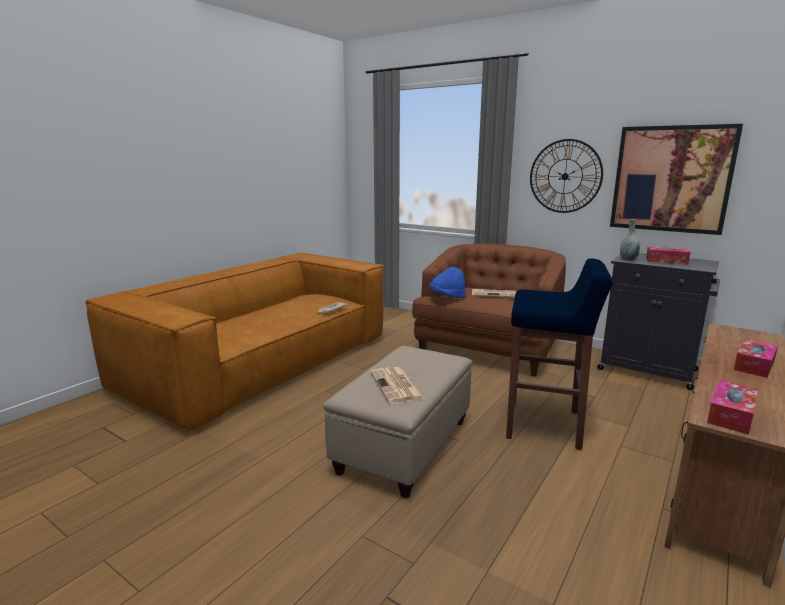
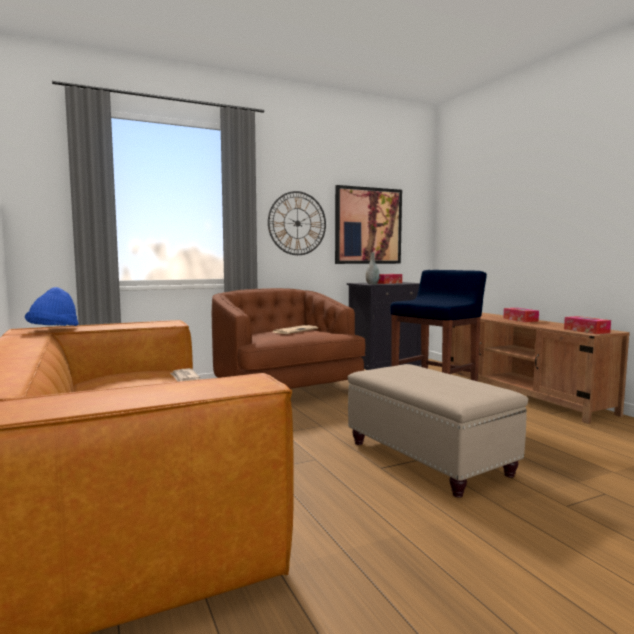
camera: 60 degrees left, 10 degrees down
(397, 386) = (453, 385): newspaper -> none
(447, 297) = (274, 338): blue hat -> blue hat (53, 329)

